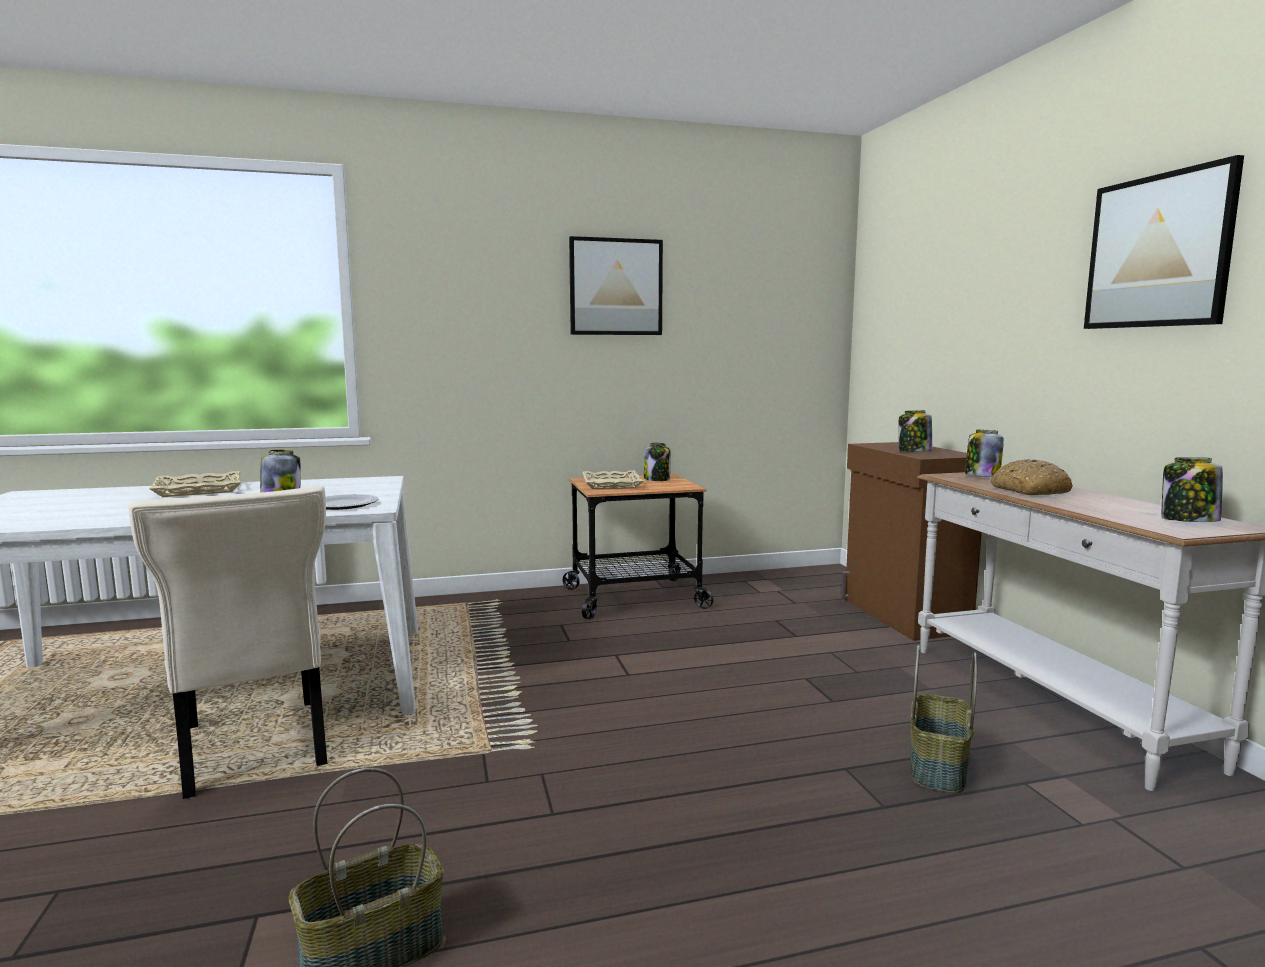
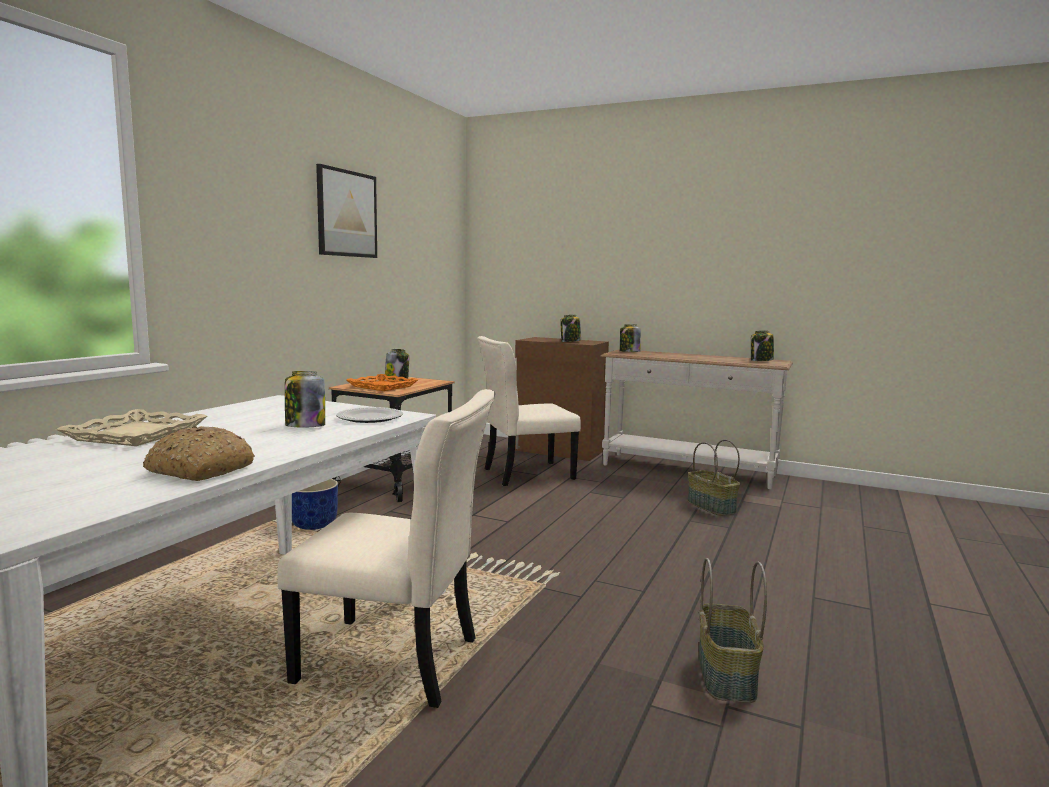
camera: 50 degrees left, 0 degrees up
(485, 615) = (314, 524): none -> blue planter
(611, 484) = (382, 386): beige tray -> orange tray
(781, 631) = (524, 474): none -> beige chair
(1028, 490) = (673, 356): bread -> bread (199, 470)
(1158, 251) = (716, 229): picture -> none

